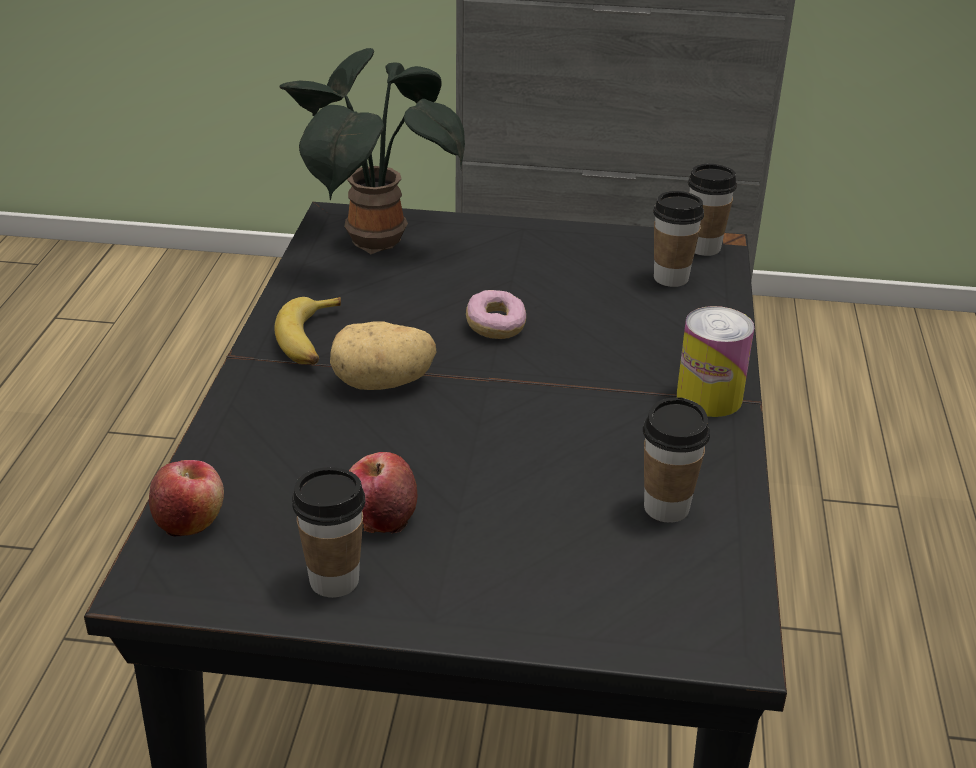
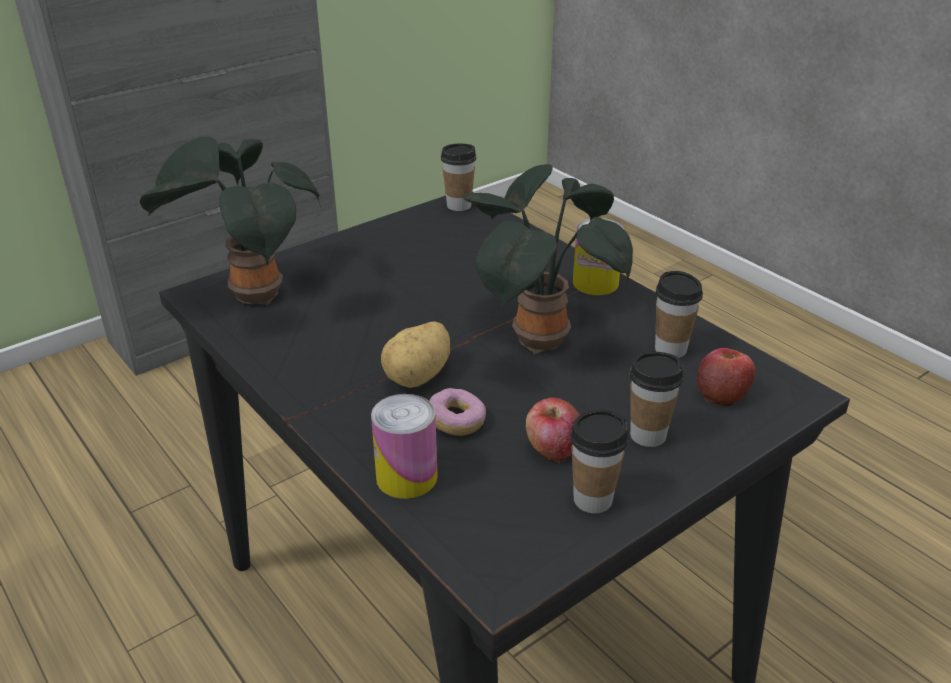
camera: 45 degrees left, 0 degrees up
(190, 521) = (453, 531): apple -> apple (722, 393)
(231, 456) = (406, 477): none -> can
(311, 341) = (327, 378): banana -> none
(495, 327) = (425, 306): donut -> donut (456, 422)
(548, 412) = (536, 337): none -> potted plant
(671, 278) = (470, 230): cup -> cup (648, 435)

